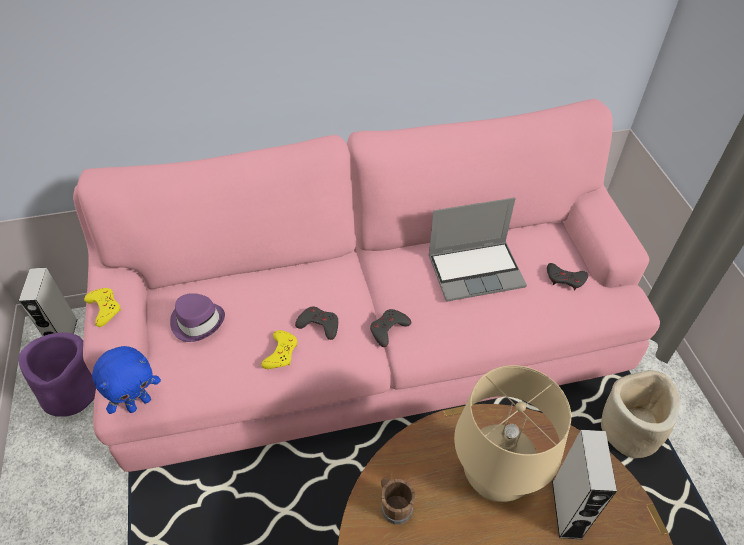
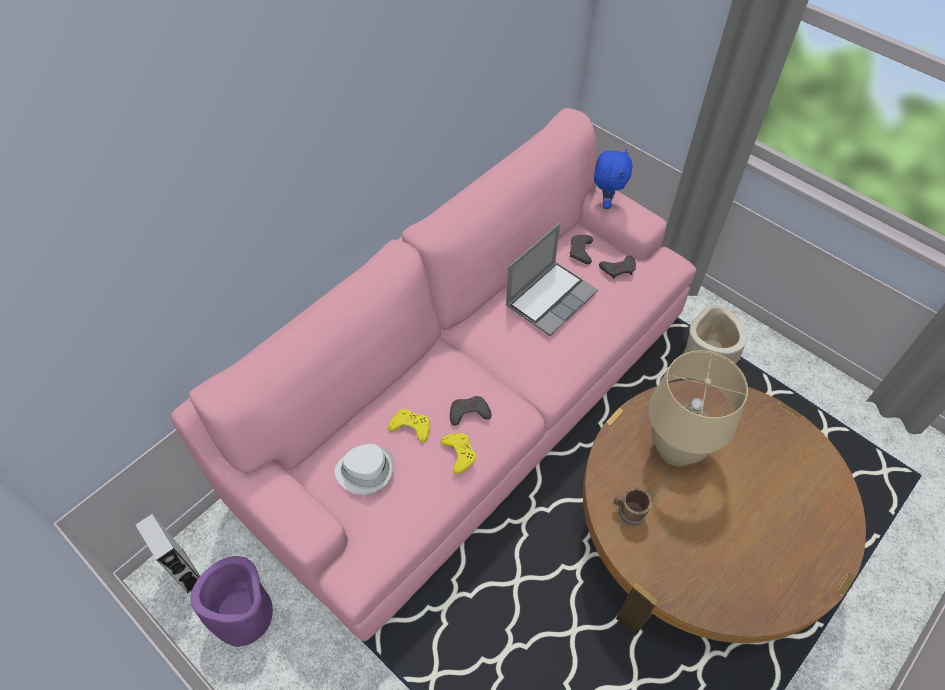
camera: 35 degrees left, 5 degrees up
(104, 308) = (282, 509): yellow game controller -> yellow game controller (411, 427)
(139, 403) = (374, 568): blue plush toy -> blue plush toy (606, 202)
(197, 321) = (365, 470): purple hat -> white hat
(388, 329) = (522, 384): grey game controller -> grey game controller (580, 251)
(567, 509) = (735, 439): grey speaker -> none

